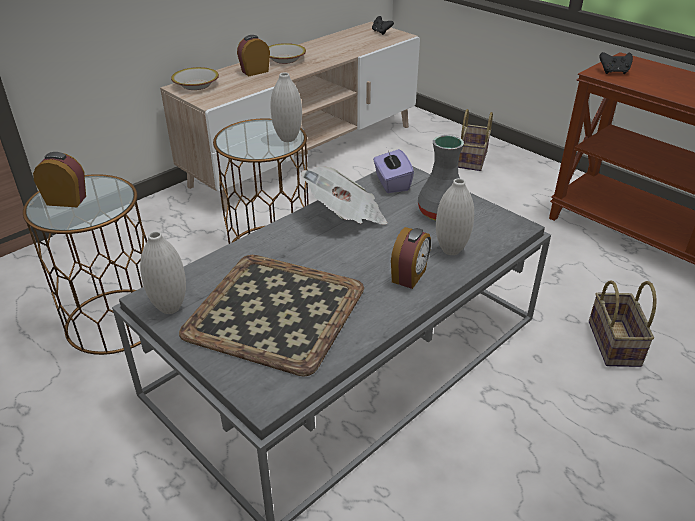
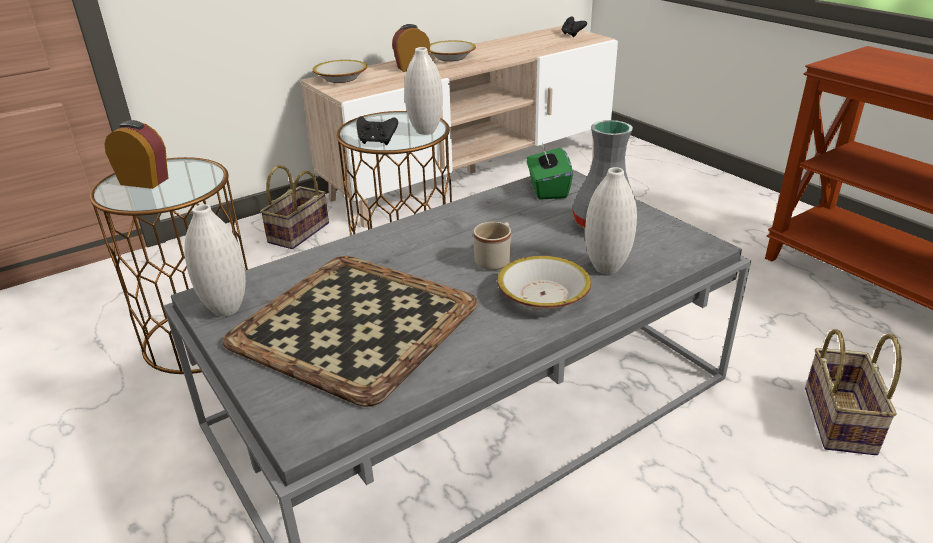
camera: 10 degrees right, 5 degrees down
(346, 215) = (479, 221): newspaper -> none
(367, 249) = (495, 260): none -> beige mug
(391, 183) = (547, 189): purple tissue box -> green tissue box
(410, 276) = (543, 295): alarm clock -> bowl
(473, 160) = (675, 188): basket -> basket (299, 234)
(614, 72) = (855, 64): black game controller -> black game controller (377, 142)

